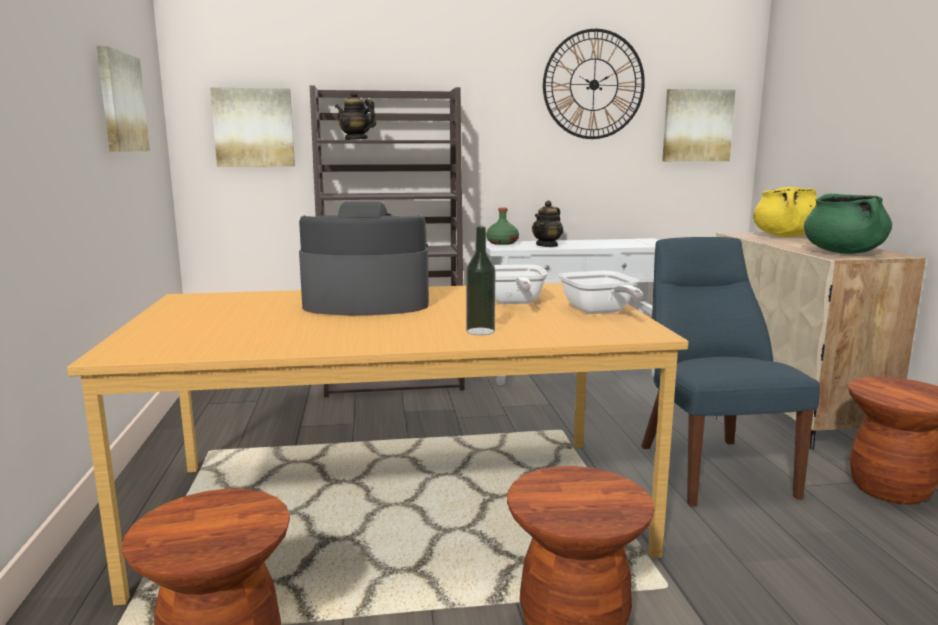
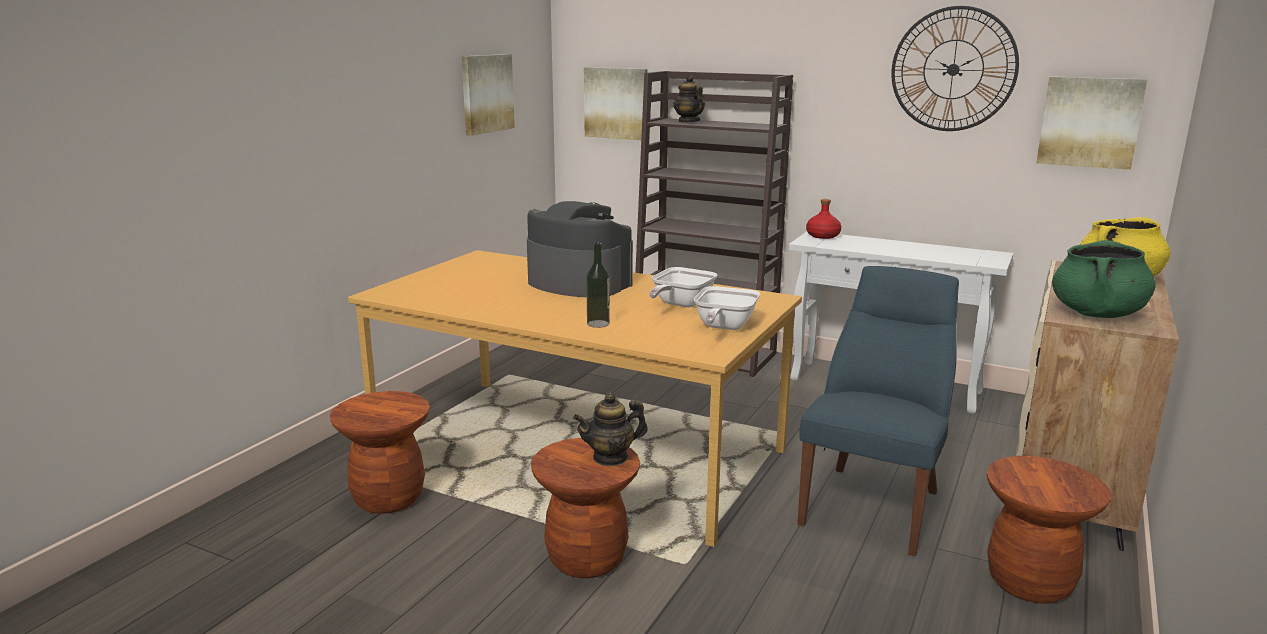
camera: 35 degrees right, 5 degrees up
(502, 243) = (822, 236): green bottle -> red bottle
(547, 245) = (860, 246): teapot -> teapot (611, 457)

